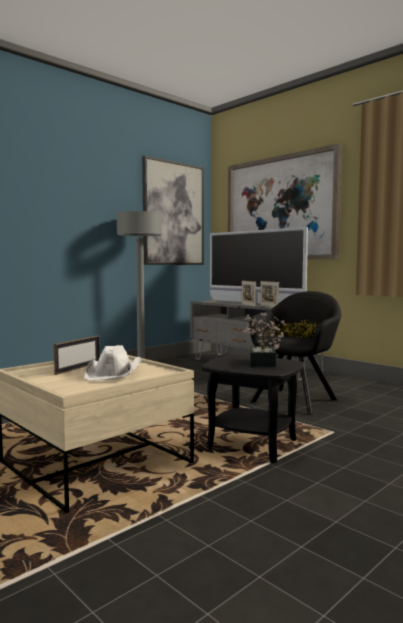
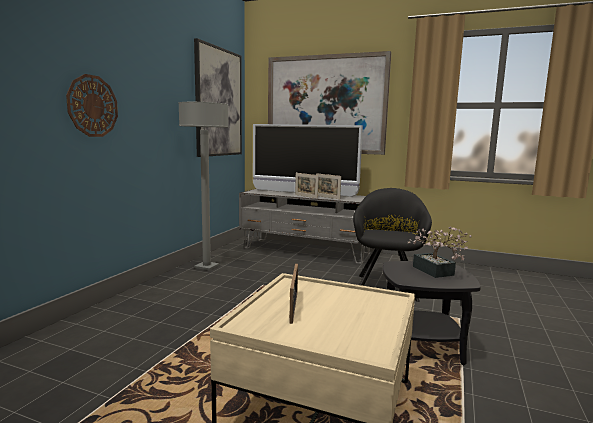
camera: 25 degrees left, 5 degrees up
(30, 218) = (92, 106): none -> wall clock
(114, 372) = (345, 309): white hat -> none

